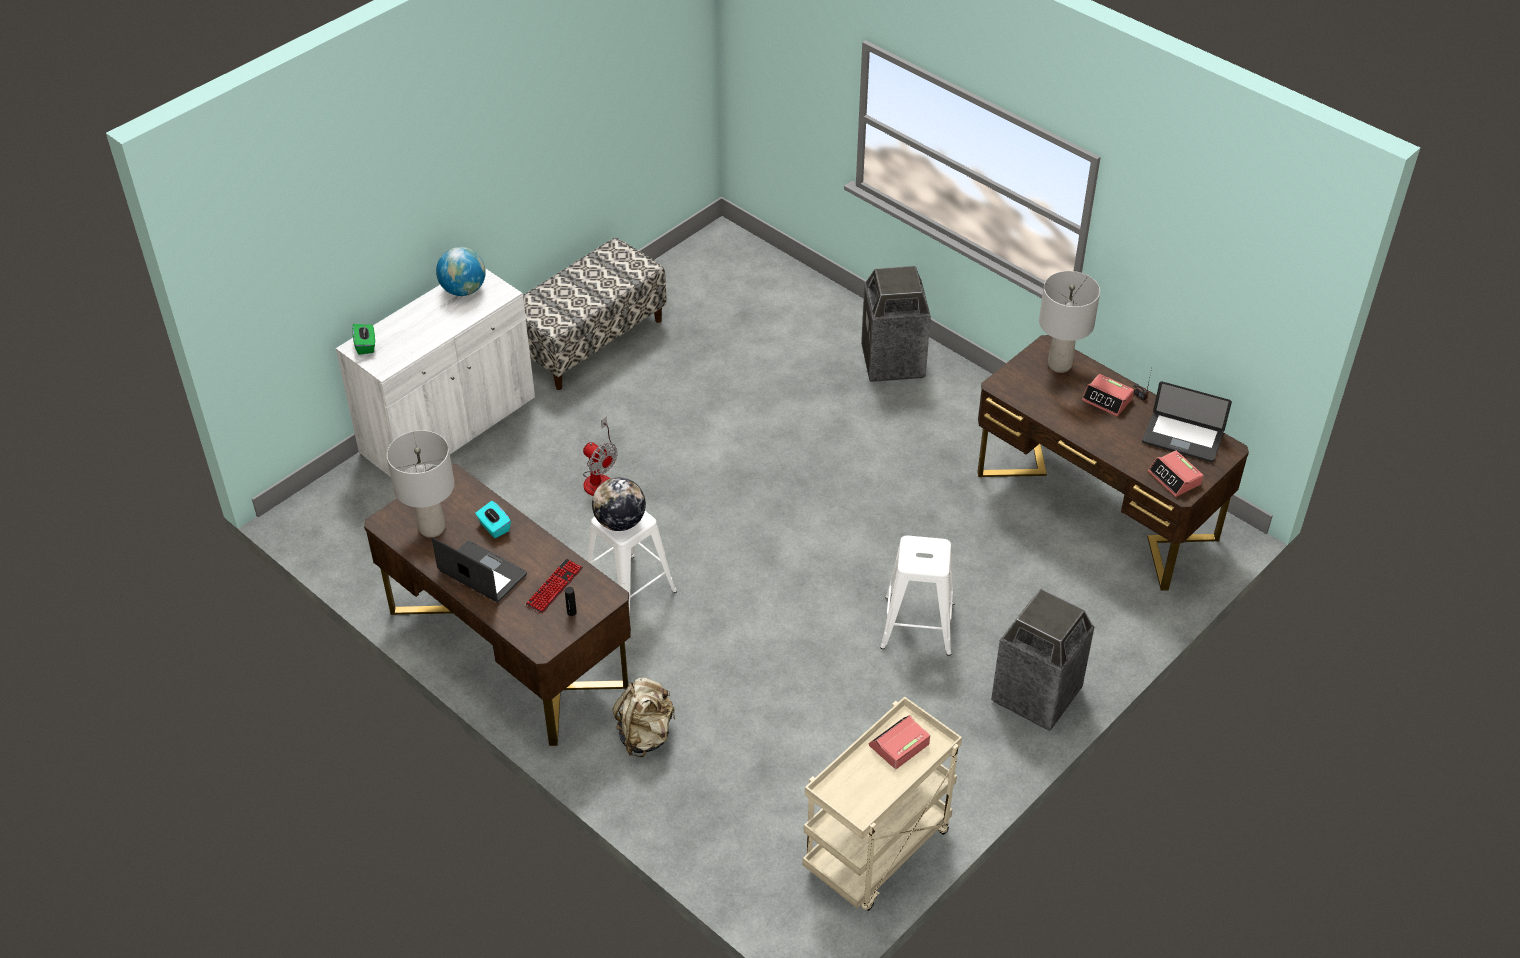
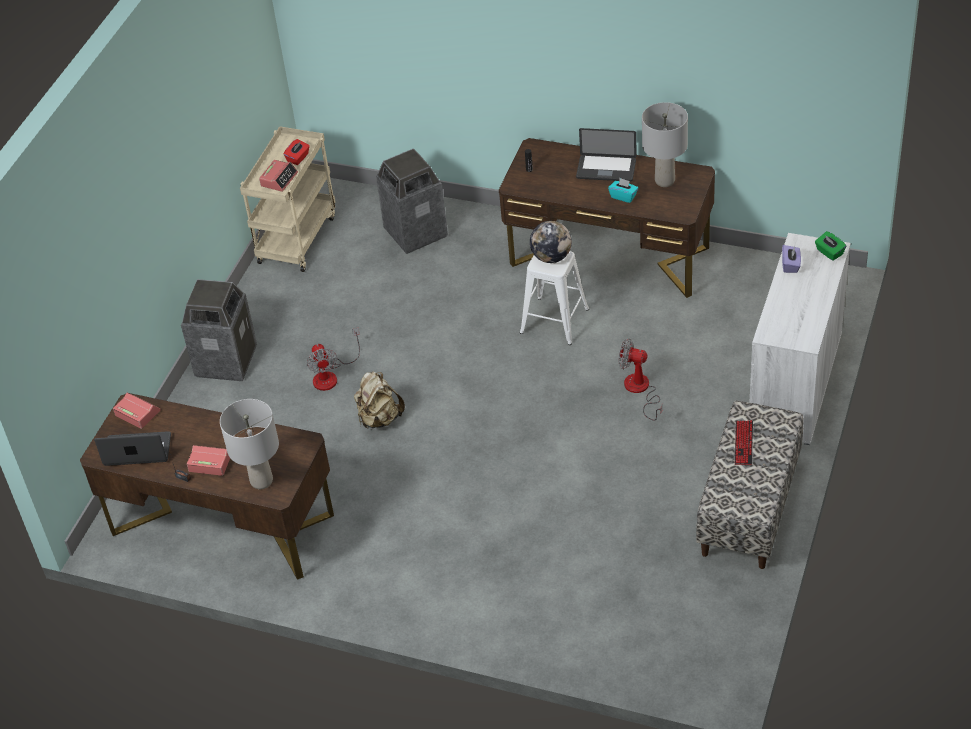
camera: 160 degrees right, 0 degrees up
(415, 347) = (790, 265): none -> purple tissue box
(463, 290) = (802, 325): globe -> none
(554, 587) = (552, 179): keyboard -> keyboard (743, 443)
(645, 735) = (479, 243): beige backpack -> beige backpack (379, 418)
(857, 772) = (298, 158): none -> red tissue box
(893, 362) = (458, 598): trash can -> trash can (415, 232)
(916, 625) = (331, 375): white stool -> fan

